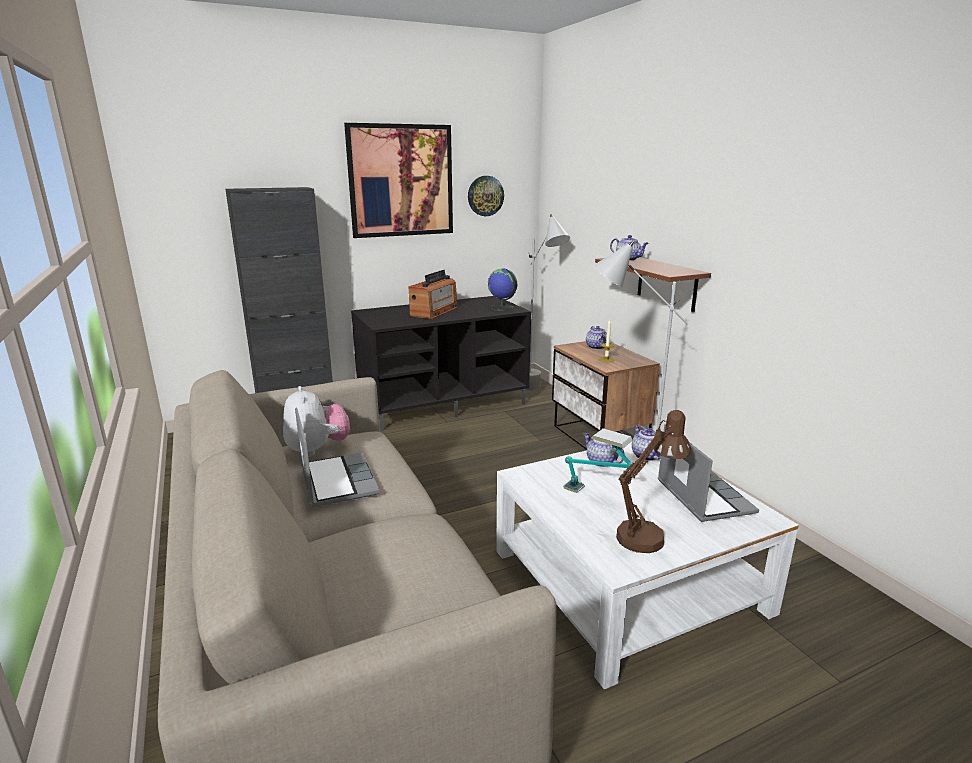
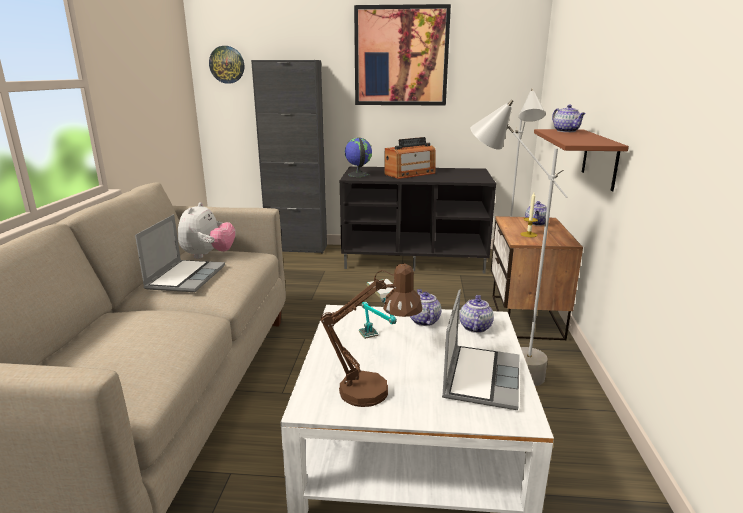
camera: 30 degrees right, 0 degrees up
(485, 196) = (483, 72): wall clock -> wall clock (227, 64)
(502, 308) = (473, 178): globe -> globe (358, 175)

